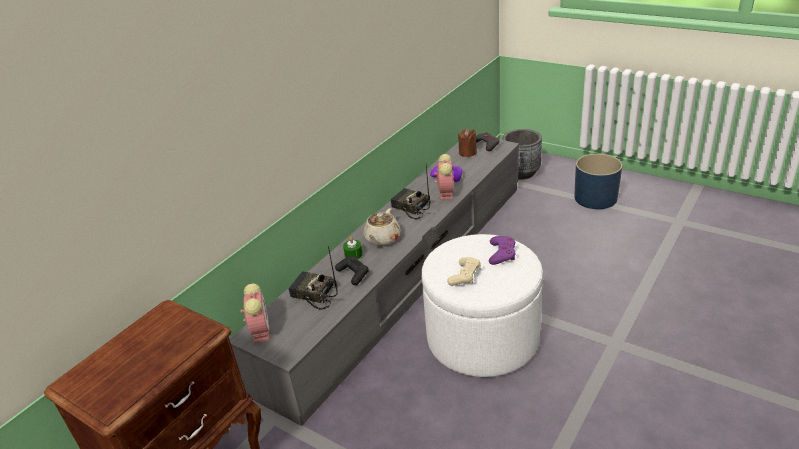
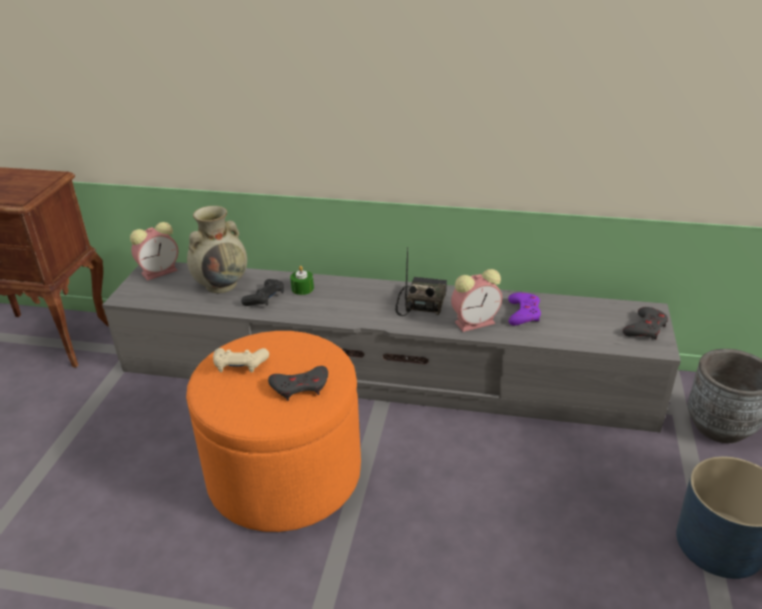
camera: 65 degrees right, 0 degrees up
(313, 295) = (222, 284): radio -> beige vase
(382, 239) = (342, 299): beige teapot -> none
(467, 153) = (603, 316): brown candle -> none
(482, 338) = (284, 473): white ottoman -> orange ottoman
(502, 253) = (300, 386): purple game controller -> grey game controller

